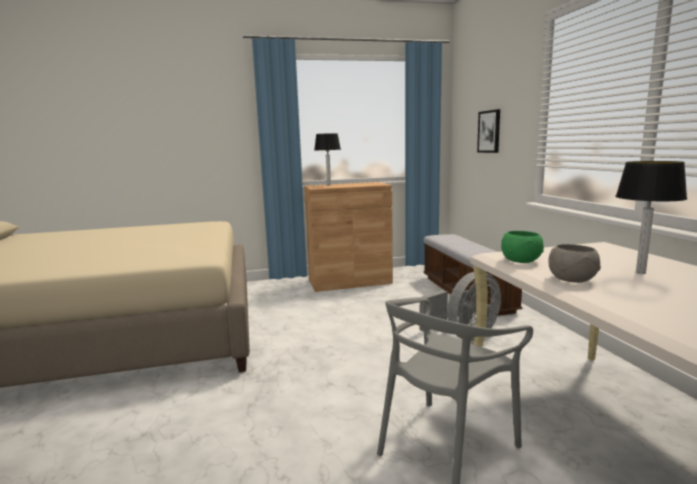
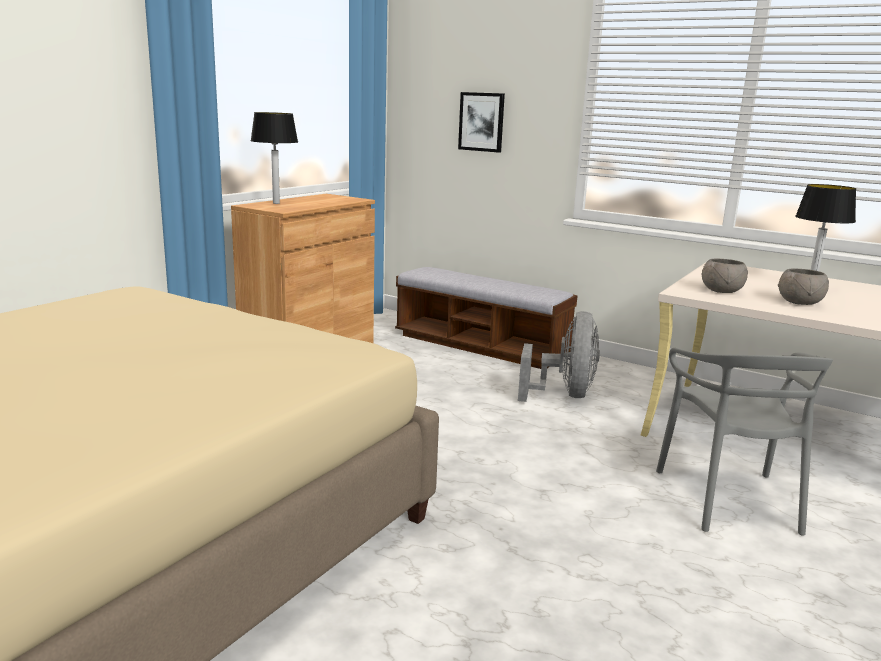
camera: 45 degrees left, 5 degrees up
(521, 261) = (722, 291): green bowl -> grey bowl

